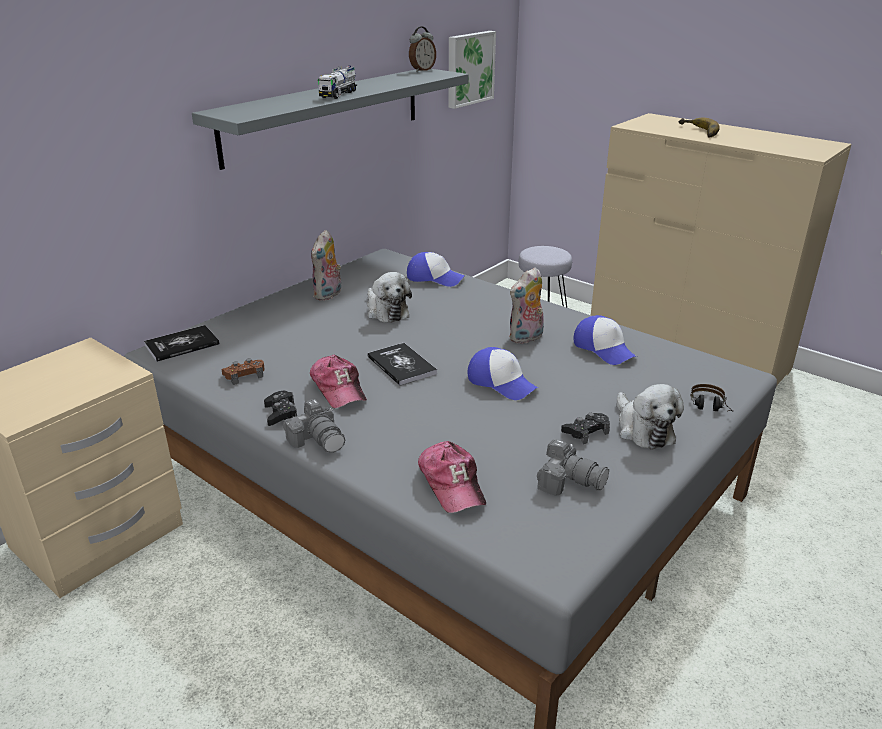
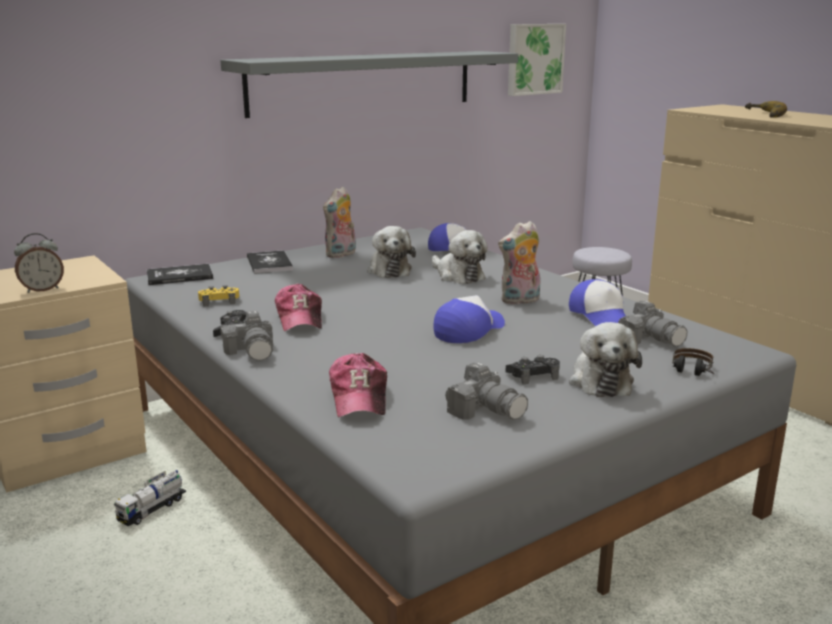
camera: 15 degrees right, 10 degrees down
(244, 375) = (219, 301): brown game controller -> yellow game controller
(339, 94) = (369, 56): toy truck -> toy truck (152, 509)
(401, 365) = (375, 308): book -> book (269, 263)
(422, 70) = (474, 51): alarm clock -> alarm clock (42, 289)
(454, 311) = (458, 275): none -> plush toy
(501, 382) = (468, 330): cap -> cap turned 105 degrees counterclockwise
(658, 372) = (650, 339): none -> camera

